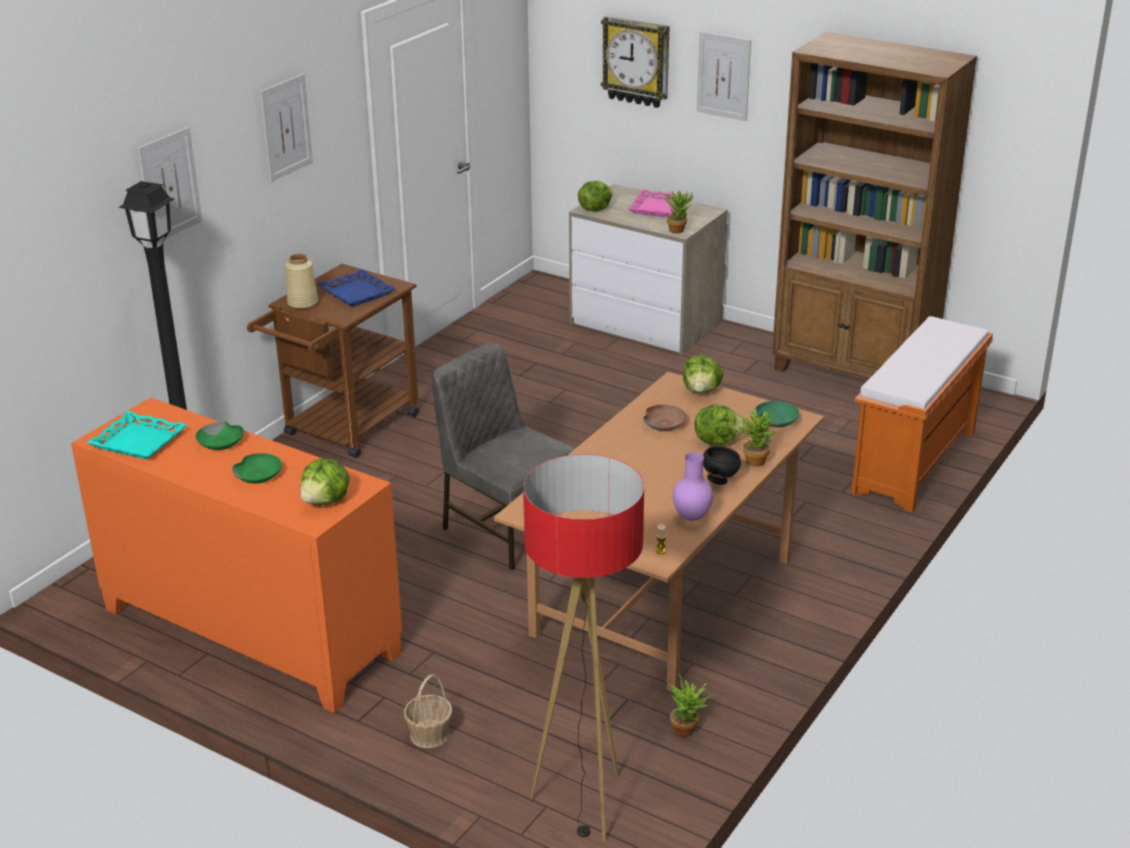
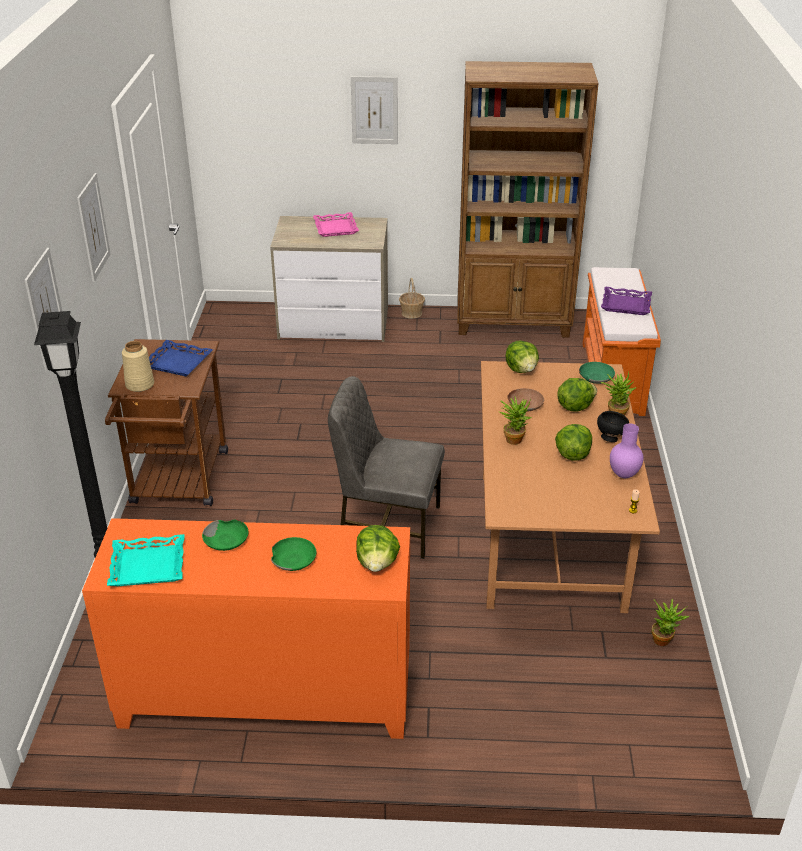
camera: 30 degrees left, 5 degrees up
(429, 735) = (492, 724): basket -> basket (411, 313)
(584, 805) = (653, 731): floor lamp -> none
(594, 209) = (288, 240): lettuce -> lettuce (572, 454)
(636, 61) = (292, 110): wall clock -> none
(678, 229) = (369, 242): potted plant -> potted plant (513, 438)
(922, 363) = (626, 304): none -> purple tray

